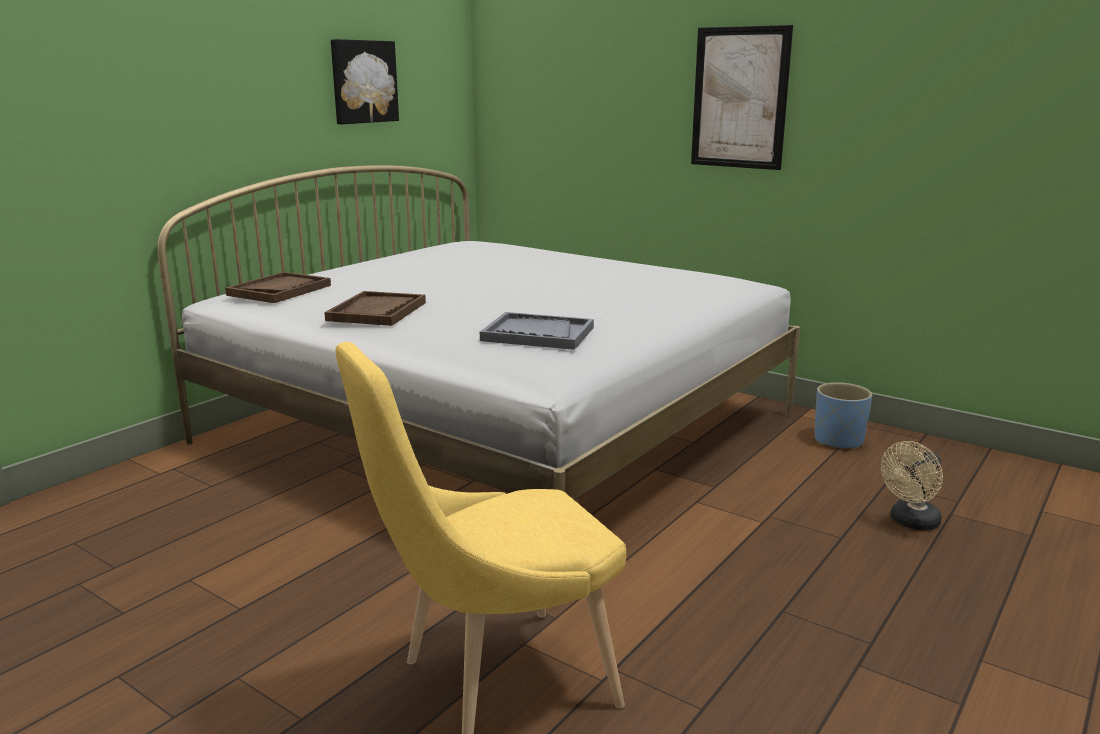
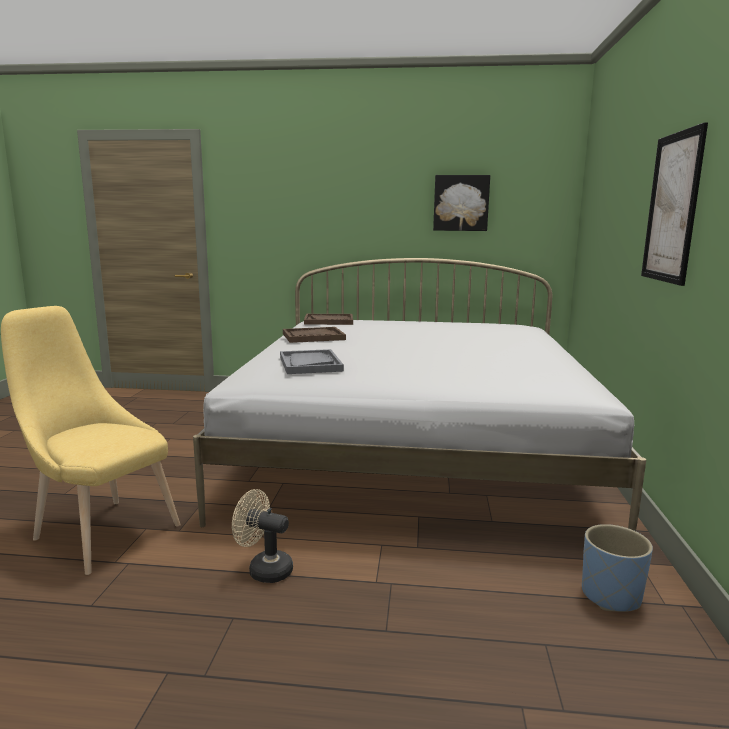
camera: 60 degrees right, 5 degrees down
(910, 523) = (463, 674): beige fan -> beige fan (264, 569)

